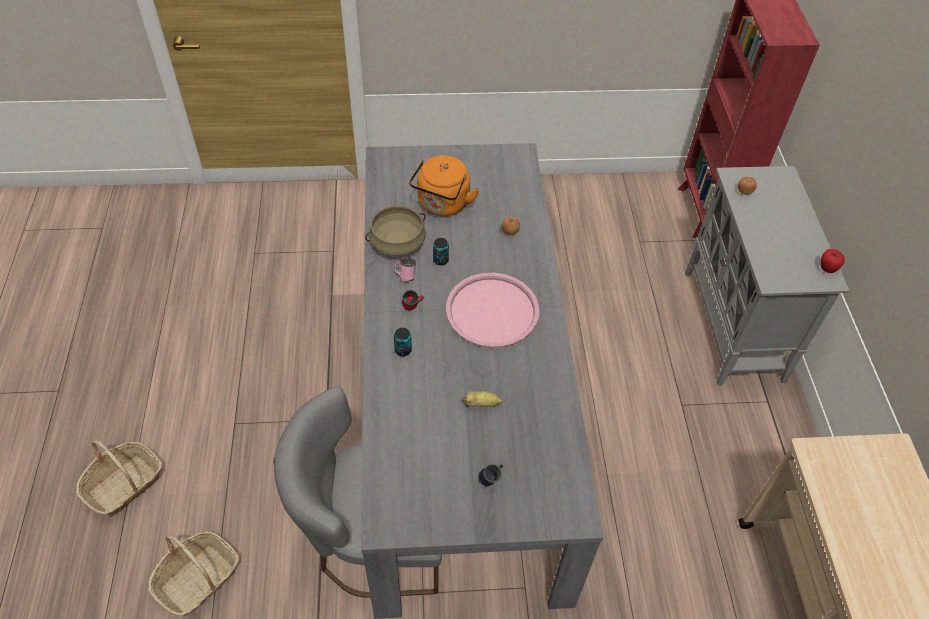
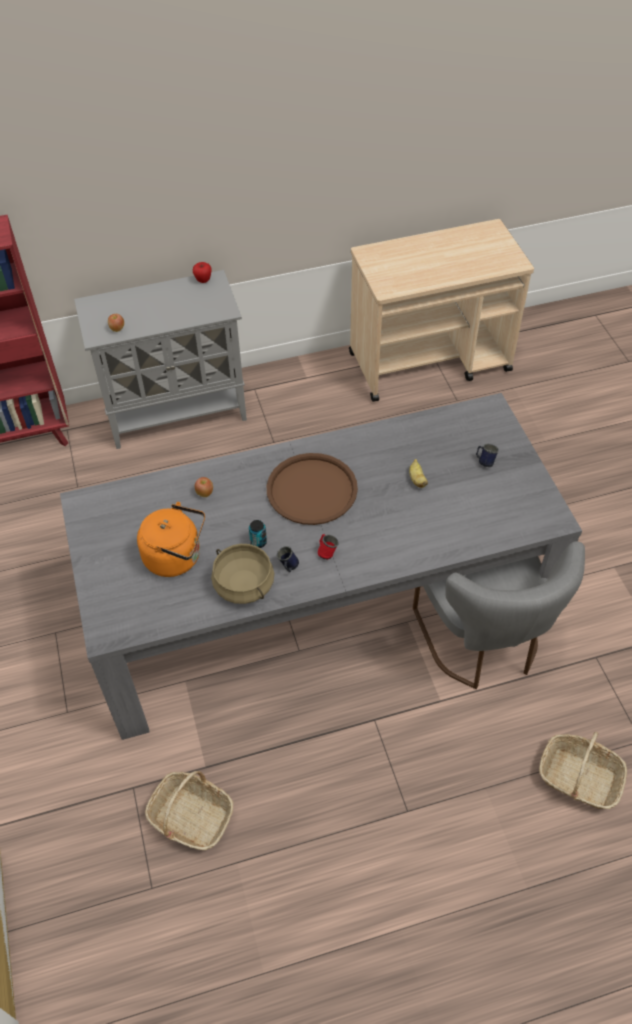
camera: 100 degrees left, 0 degrees up
(124, 484) = (517, 899): basket -> basket (191, 817)
(403, 350) = (380, 547): can -> none
(405, 276) = (288, 567): pink mug -> blue mug
(492, 311) = (311, 490): pink tray -> brown tray

